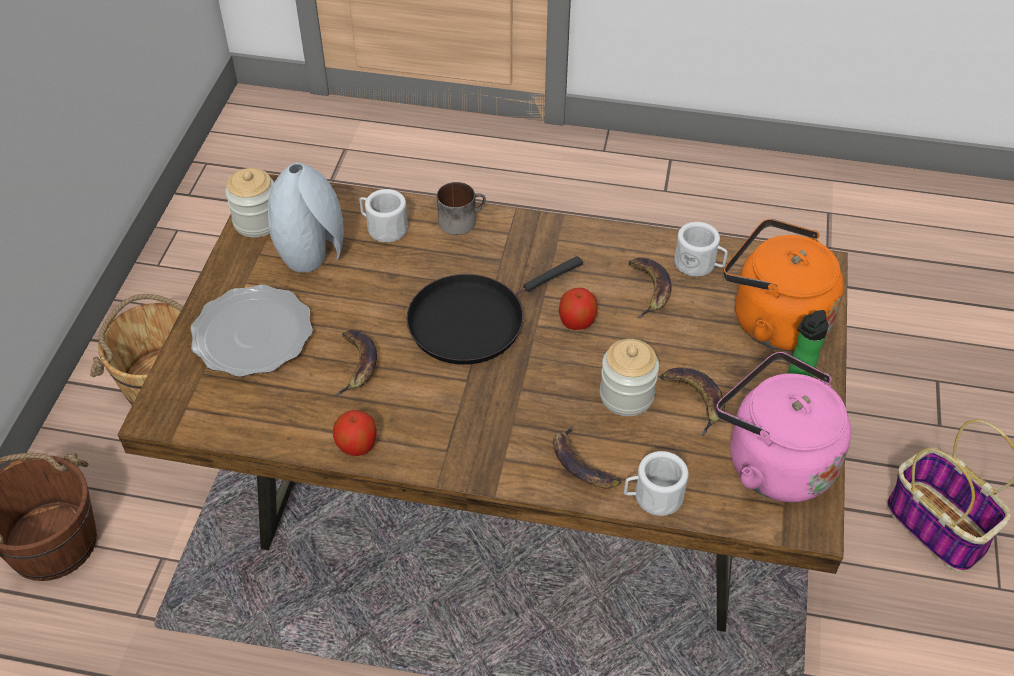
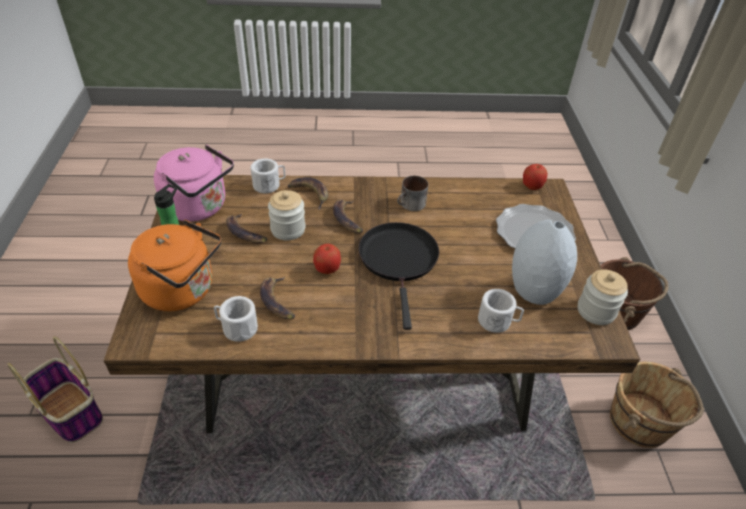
camera: 165 degrees right, 5 degrees down
(357, 364) = (459, 225): banana -> banana (347, 219)
(357, 445) = (436, 187): apple -> apple (532, 186)
(461, 219) = (440, 339): mug -> mug (411, 205)
(473, 320) = (399, 260): black frying pan -> black frying pan turned 45 degrees counterclockwise

